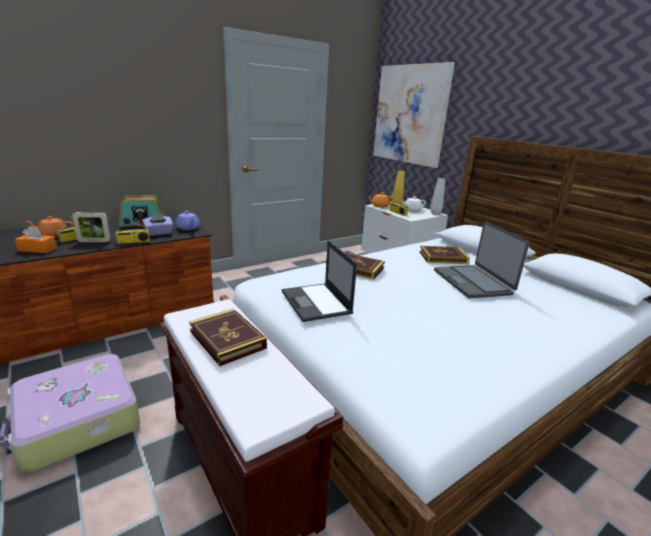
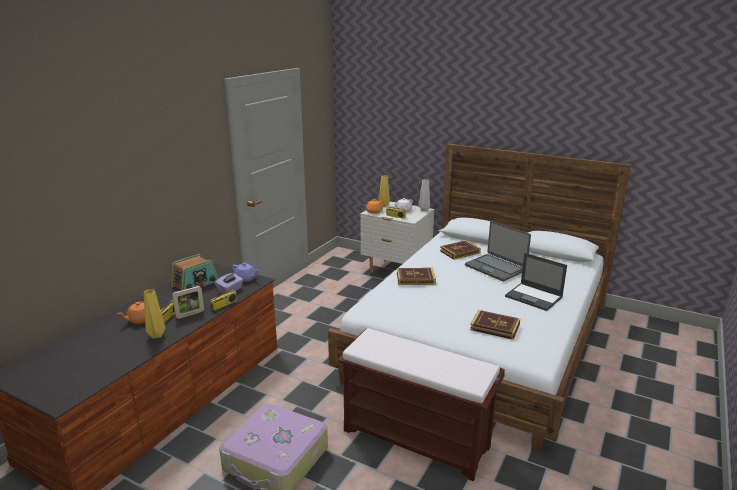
camera: 25 degrees left, 0 degrees up
(37, 249) = (156, 336): orange tissue box -> yellow vase
(227, 339) = (405, 352): book -> book (495, 327)
(316, 302) = (421, 313): laptop -> laptop (534, 297)
(410, 115) = (379, 122): picture -> none

